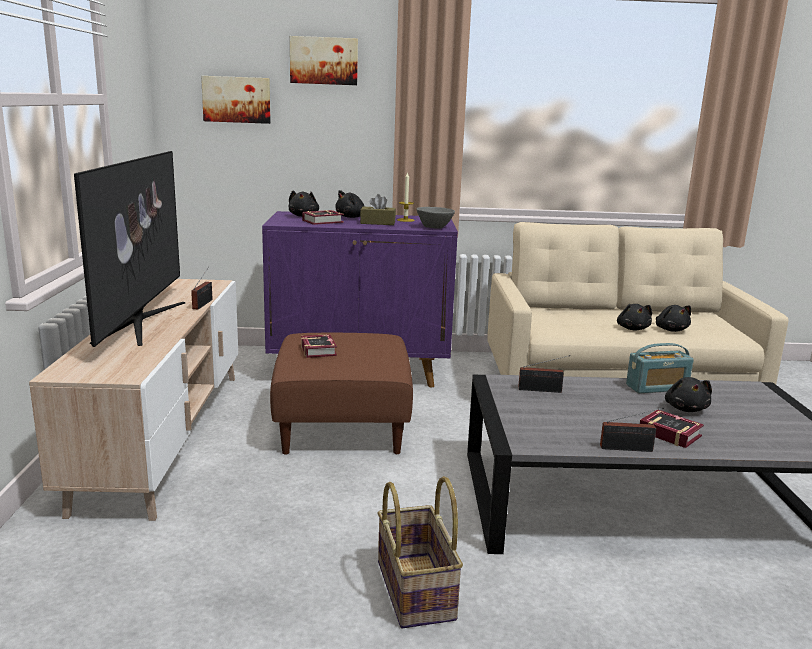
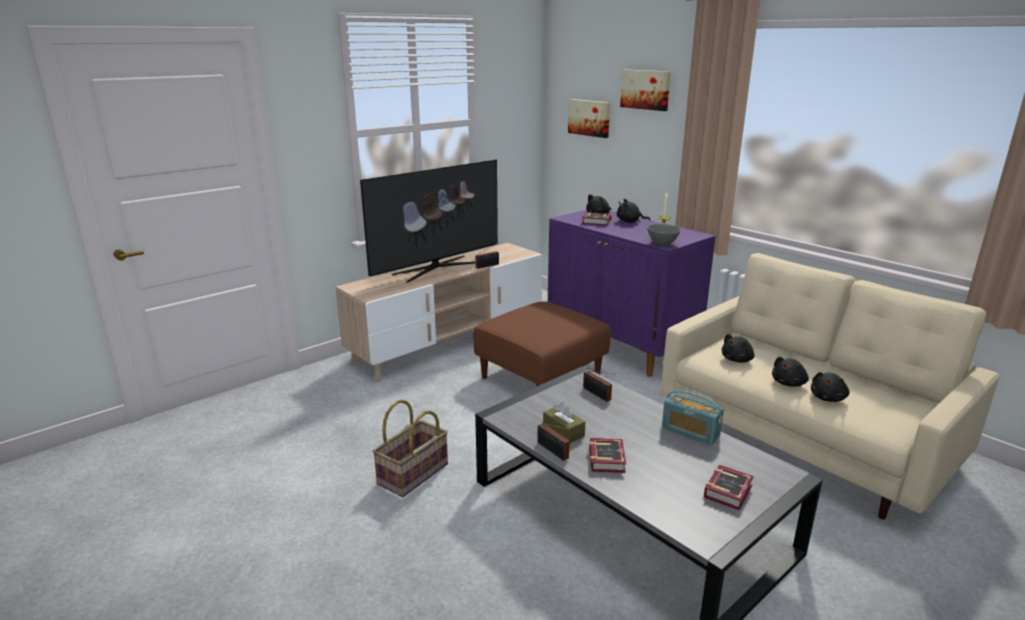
camera: 50 degrees right, 5 degrees up
(319, 349) = (529, 316): book -> book (730, 491)
(377, 223) = (631, 230): brown tissue box -> brown tissue box (563, 431)
(686, 408) = (669, 454): black plush toy -> black plush toy (738, 360)

